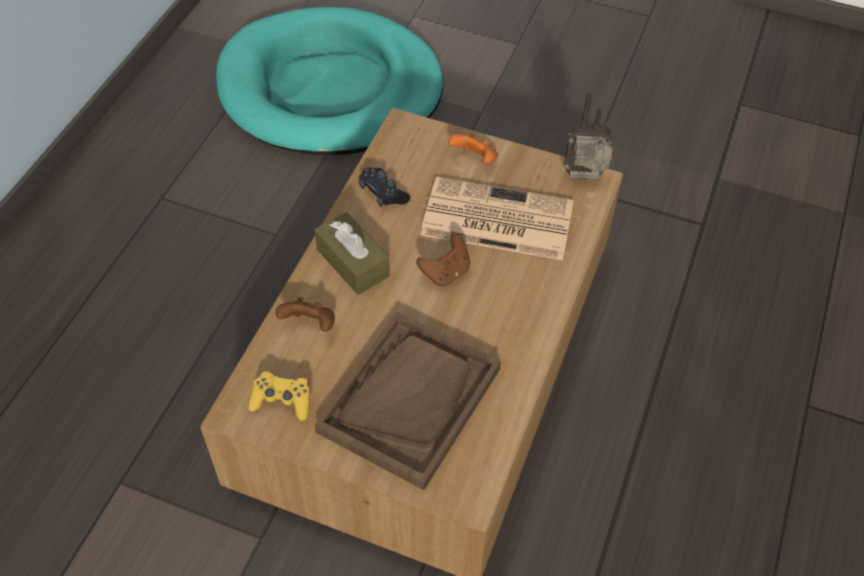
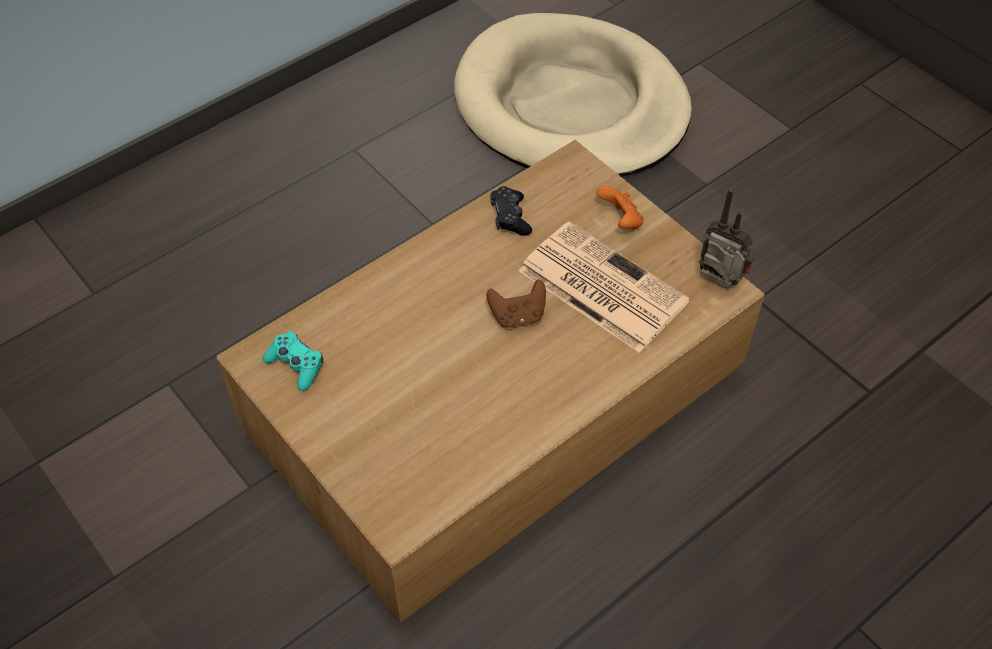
camera: 30 degrees right, 0 degrees up
(282, 401) = (296, 365): yellow game controller -> turquoise game controller
(310, 325) = (364, 310): brown game controller -> none
(330, 89) = (570, 106): turquoise dog bed -> beige dog bed
(353, 262) = (439, 270): brown tissue box -> none
(409, 399) = (405, 416): brown tray -> none

